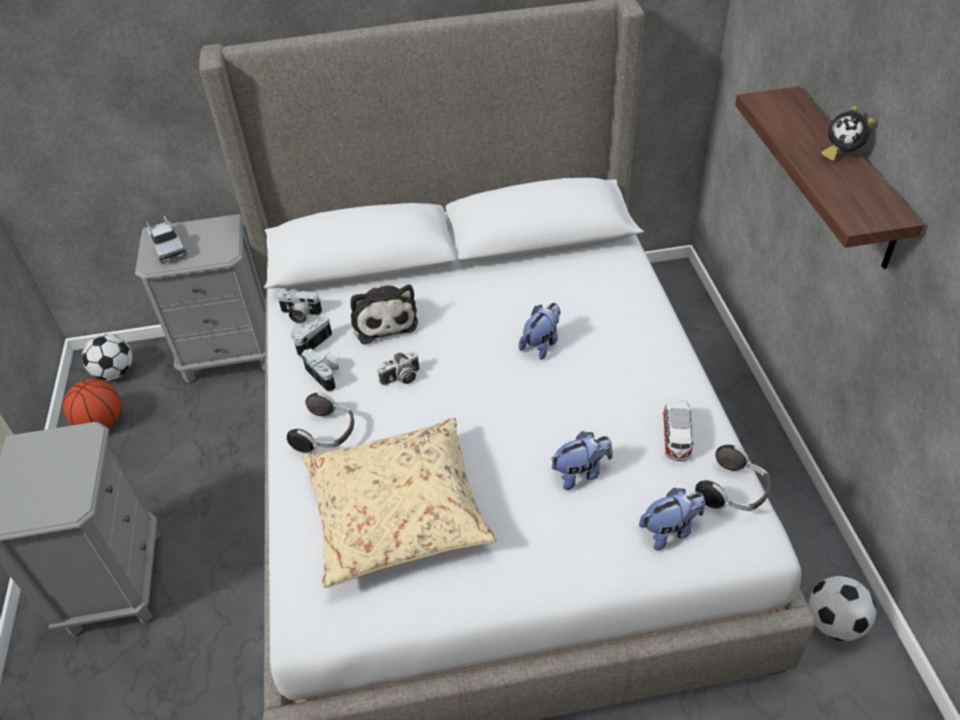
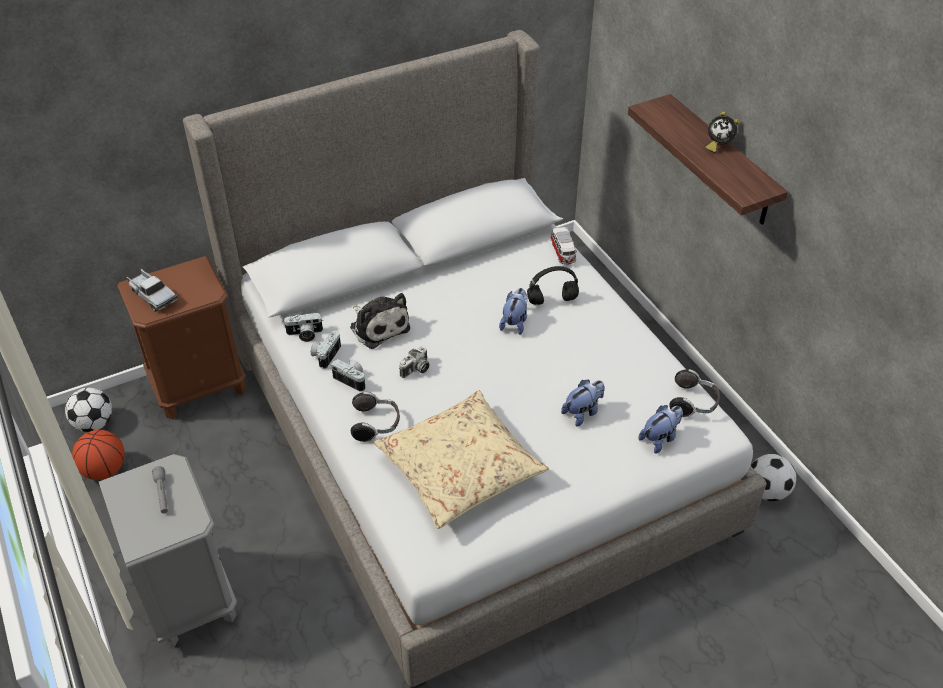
camera: 20 degrees left, 0 degrees up
(59, 465) = (162, 494): none -> grey flashlight
(230, 354) = (199, 386): grey nightstand -> brown nightstand
(596, 325) = (551, 300): none -> black headphones
(676, 439) = (641, 374): toy car -> toy car (563, 253)

